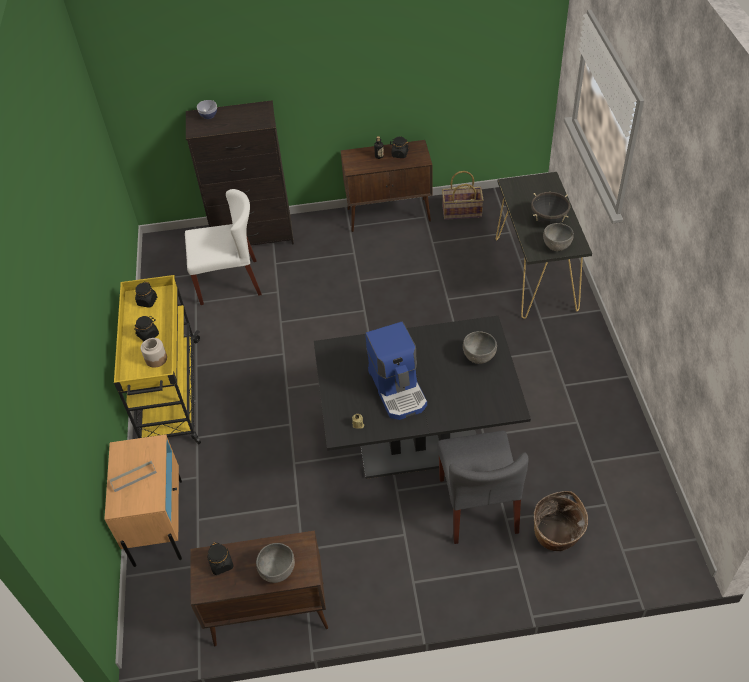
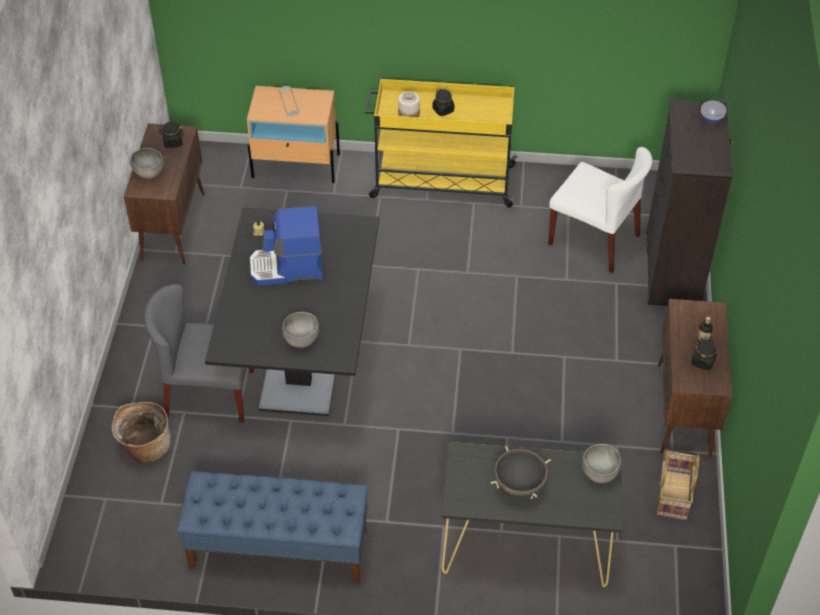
camera: 100 degrees right, 0 degrees up
(147, 301) = (490, 111): black jar -> none
(229, 282) = (594, 240): white chair -> white chair turned 60 degrees counterclockwise
(556, 246) = (466, 480): grey bowl -> grey bowl (599, 473)
(607, 410) = (278, 548): none -> blue bench

